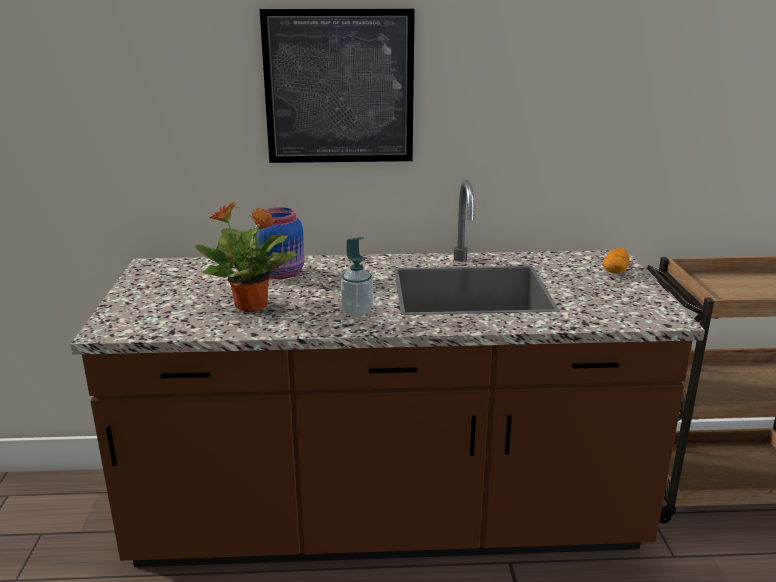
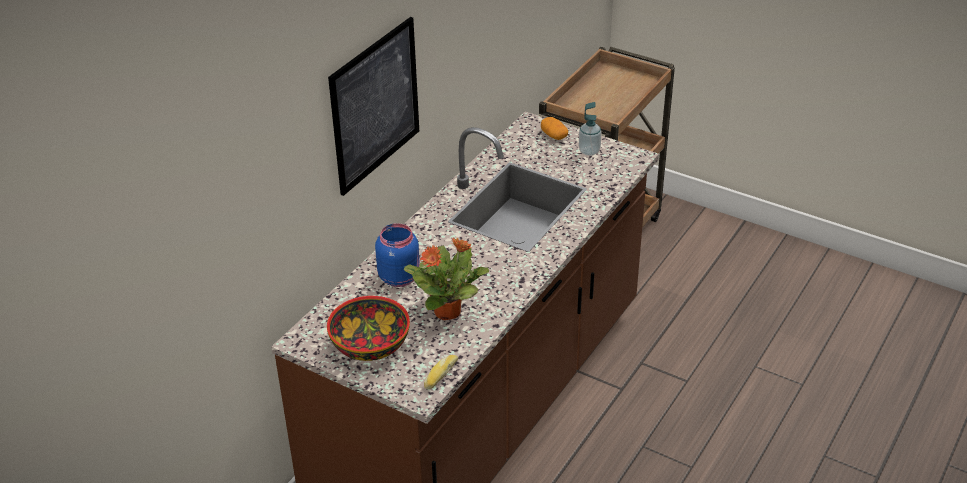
camera: 55 degrees left, 15 degrees up
(144, 330) = (440, 375): none -> bread
(166, 289) = (369, 345): none -> bowl
(357, 311) = (505, 268): soap dispenser -> soap dispenser (589, 151)

